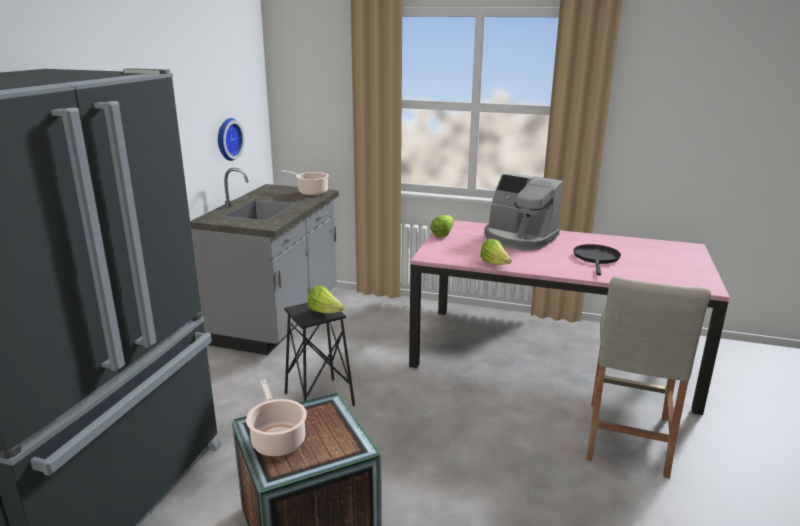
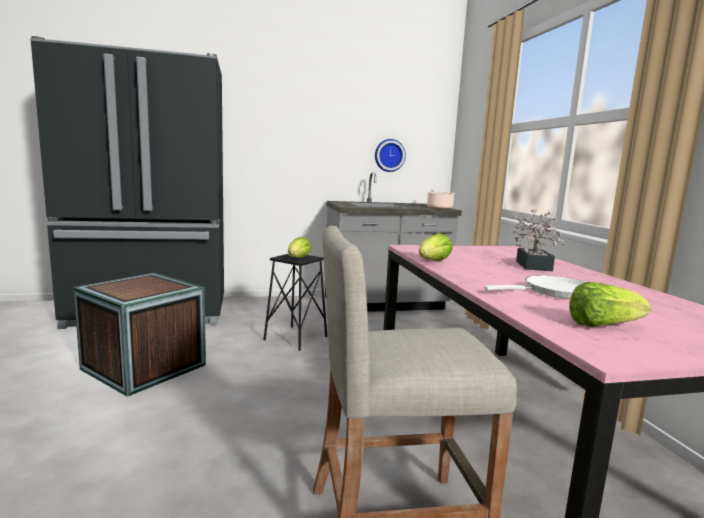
camera: 60 degrees right, 10 degrees down
(277, 439) = (133, 282): cooking pot -> none
(442, 234) = (473, 247): lettuce -> lettuce (602, 325)
(519, 238) = (532, 265): coffee machine -> potted plant
(596, 258) = (556, 292): black frying pan -> white frying pan

